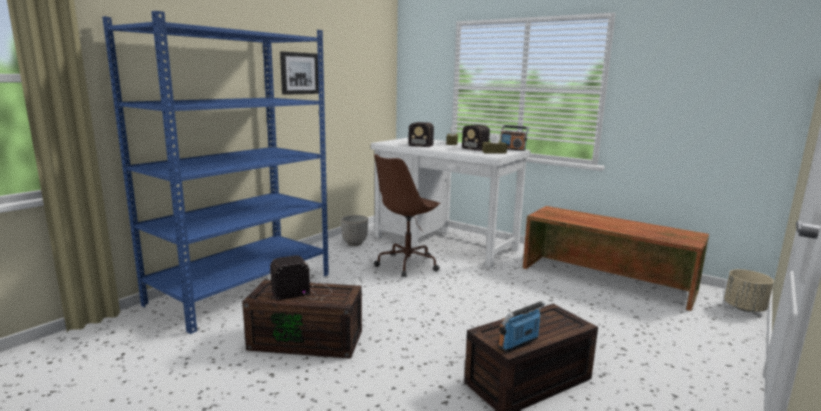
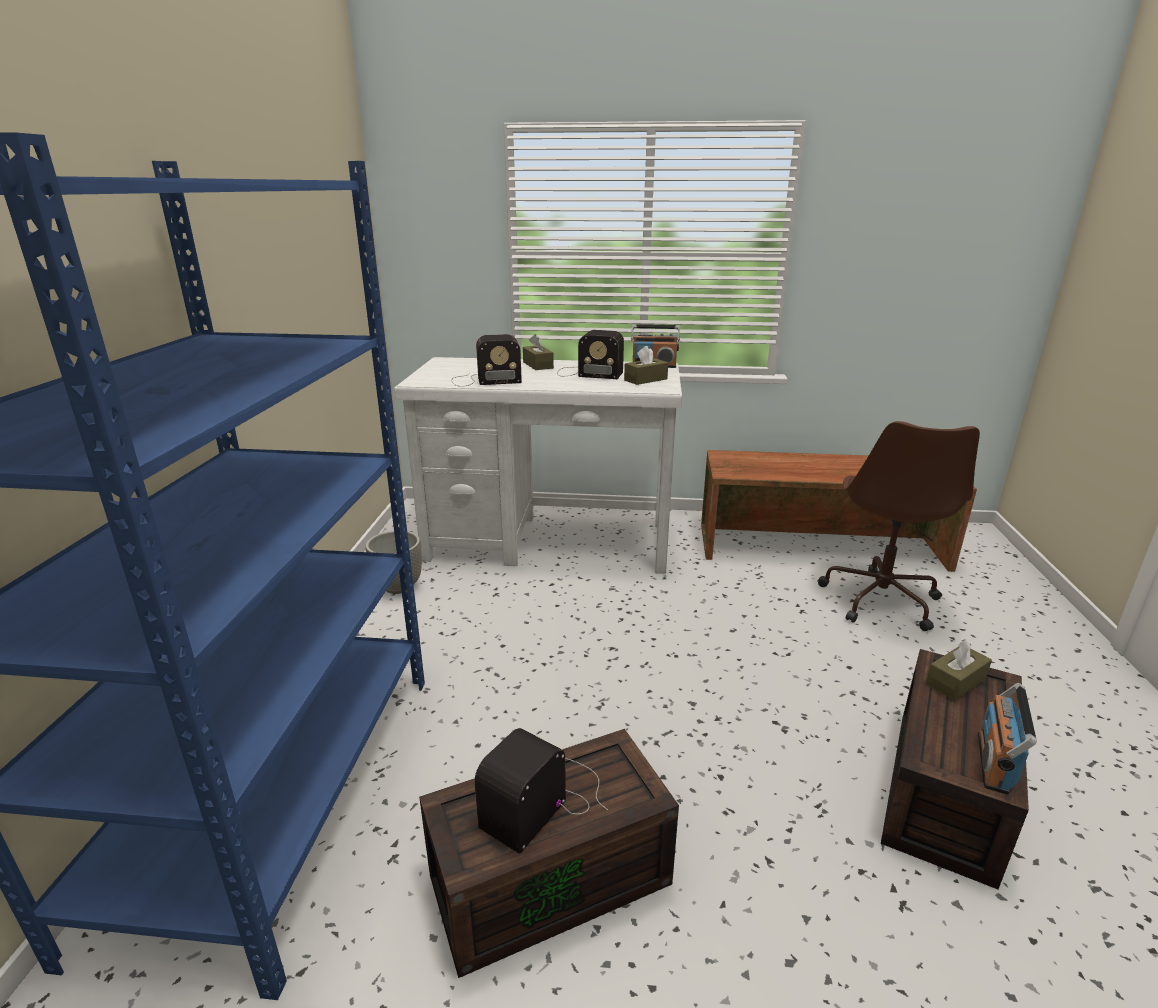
camera: 30 degrees left, 10 degrees up
(299, 73) = (235, 257): picture -> none
(406, 265) = (538, 610): brown office chair -> brown office chair (880, 602)
(551, 317) = (955, 682): none -> brown tissue box
(744, 308) = (991, 547): beige planter -> none

